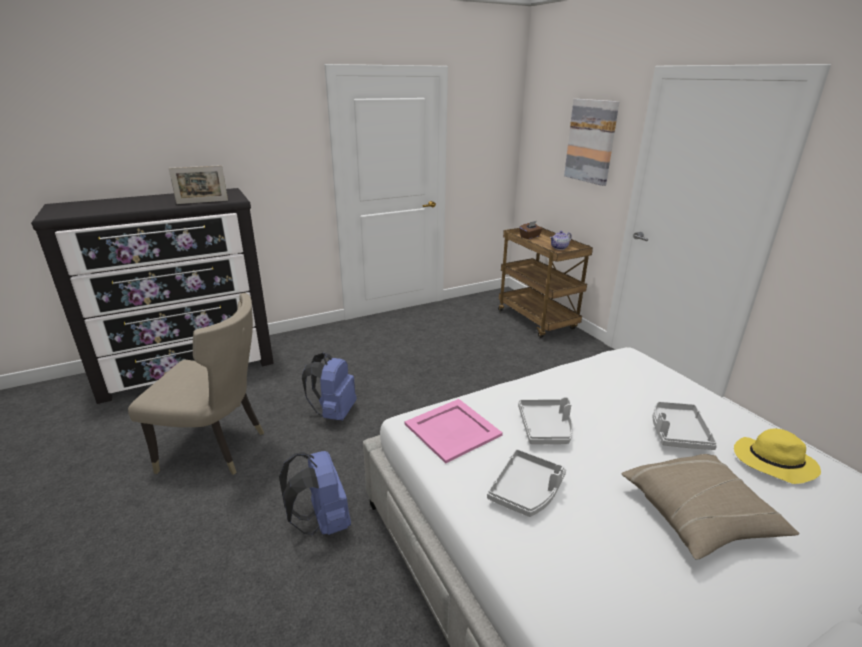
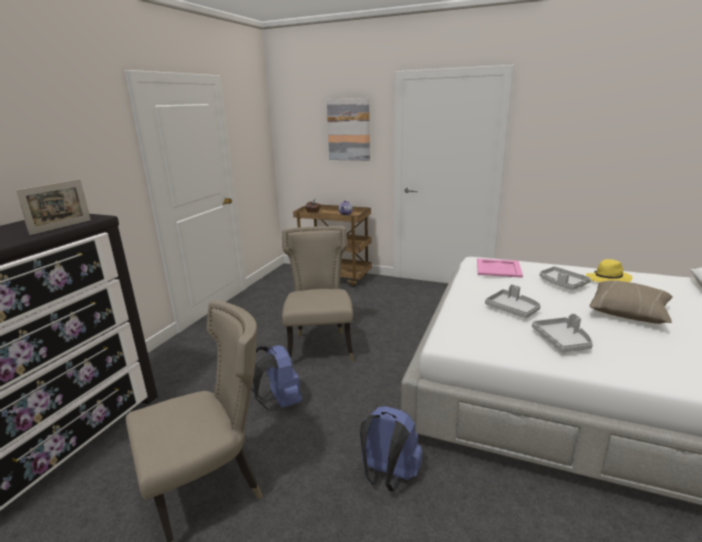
camera: 40 degrees left, 5 degrees down
(428, 383) = (320, 346): none -> beige chair
(453, 430) = (476, 333): pink tray -> pink tray (499, 268)

